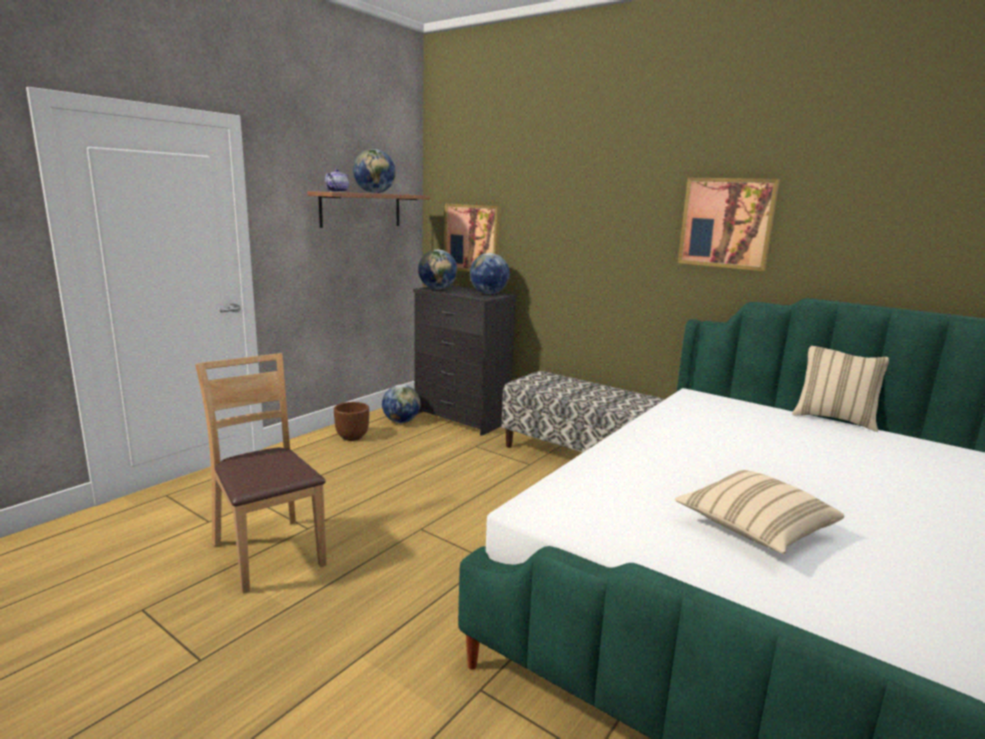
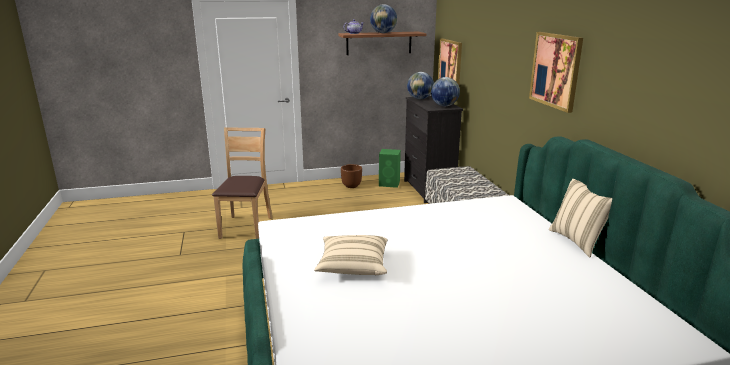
camera: 40 degrees right, 5 degrees up
(401, 421) = (390, 184): globe -> green speaker

